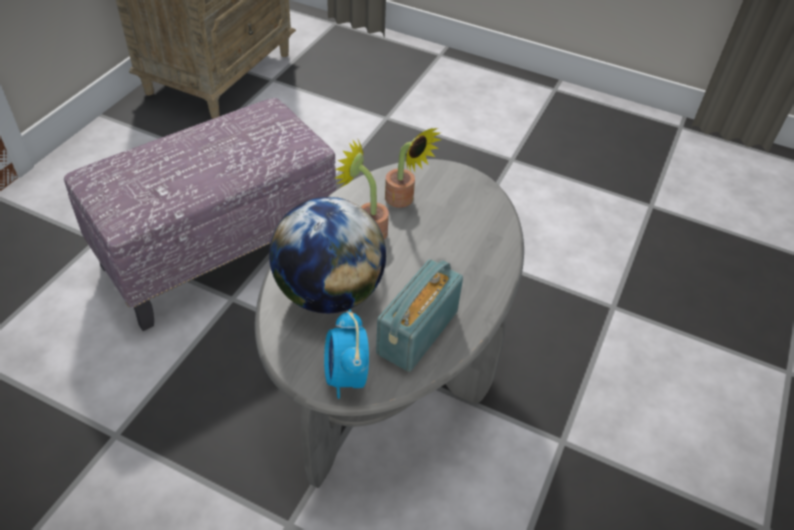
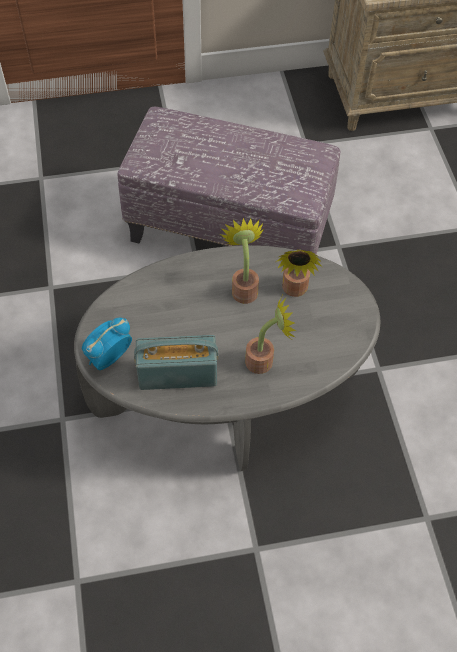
camera: 55 degrees right, 10 degrees up
(329, 293) = (168, 304): globe -> none
(459, 262) = (264, 360): none -> potted plant

